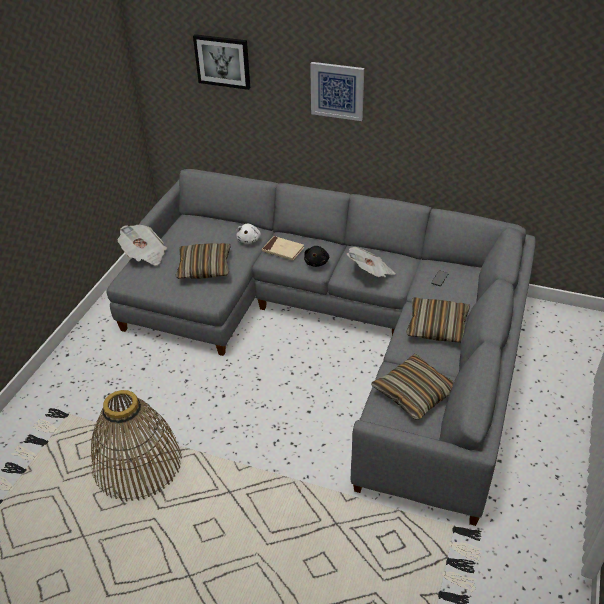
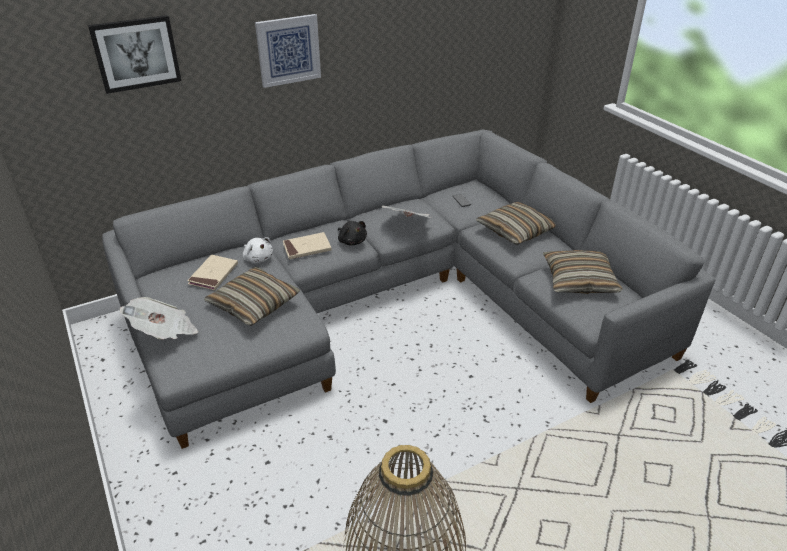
camera: 50 degrees left, 5 degrees down
(210, 235) = (213, 274): none -> beige book

